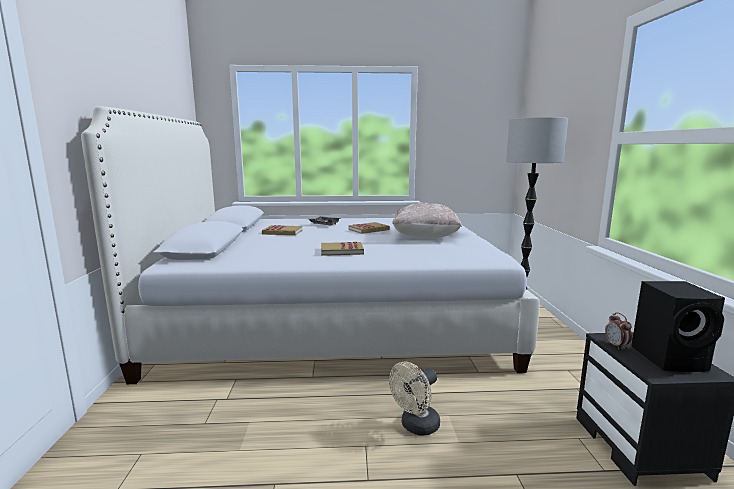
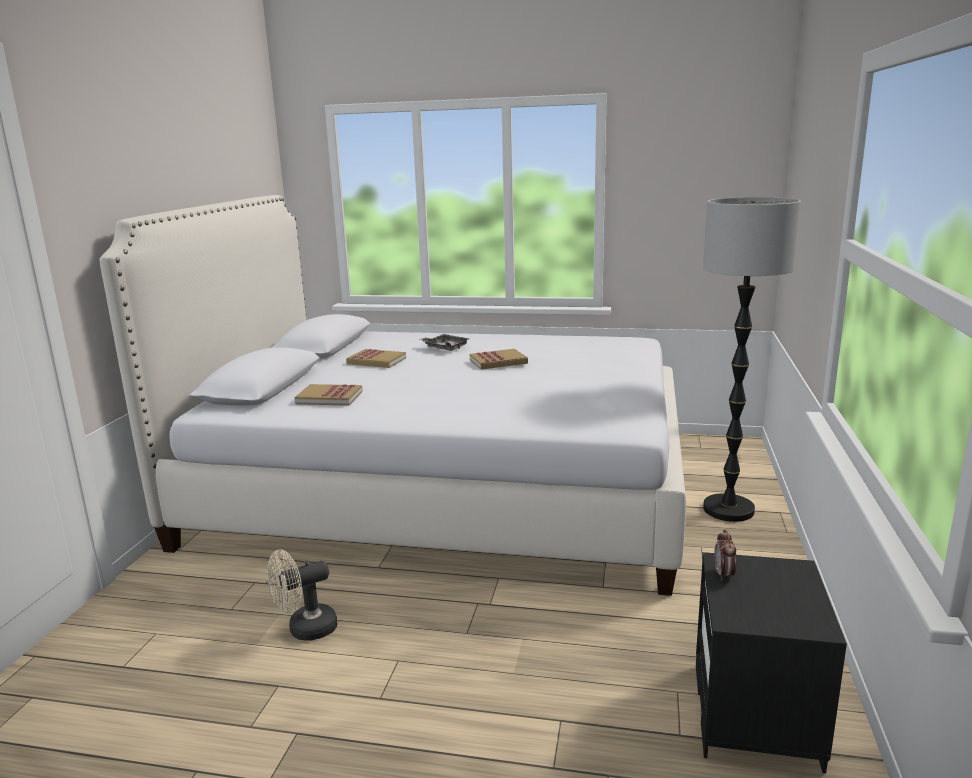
camera: 15 degrees right, 5 degrees up
(341, 251) = (426, 401): book -> book (329, 397)
(416, 427) = (471, 647): beige fan -> beige fan (305, 630)
(425, 237) = (566, 382): beige pillow -> none
(671, 359) = (782, 601): black speaker -> none

